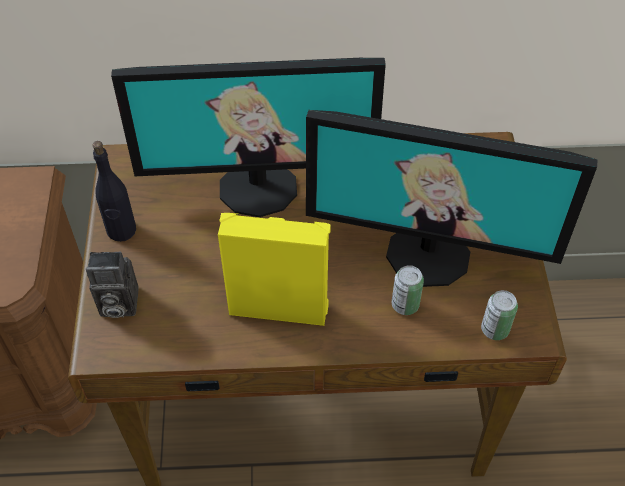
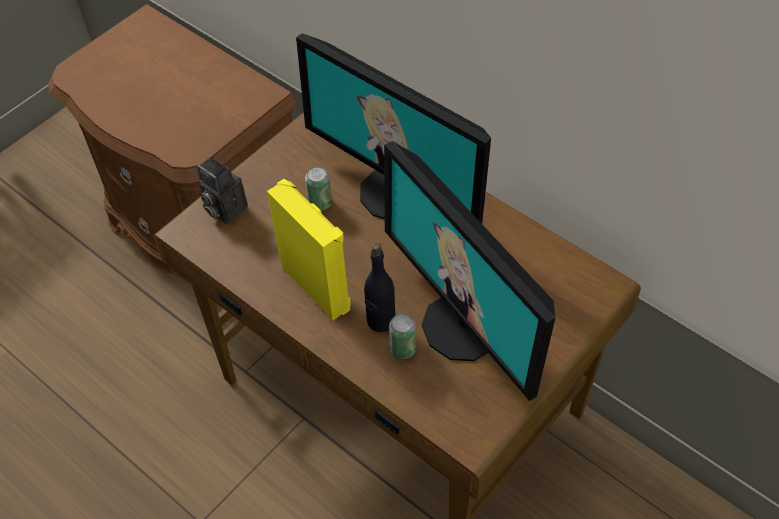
camera: 45 degrees right, 0 degrees up
(121, 230) = (276, 163): black bottle -> black bottle (380, 321)
(495, 329) = (446, 416): can -> can (320, 203)

